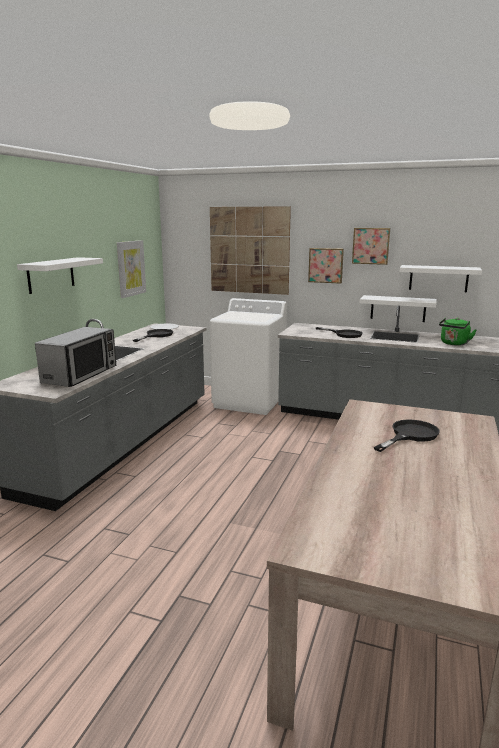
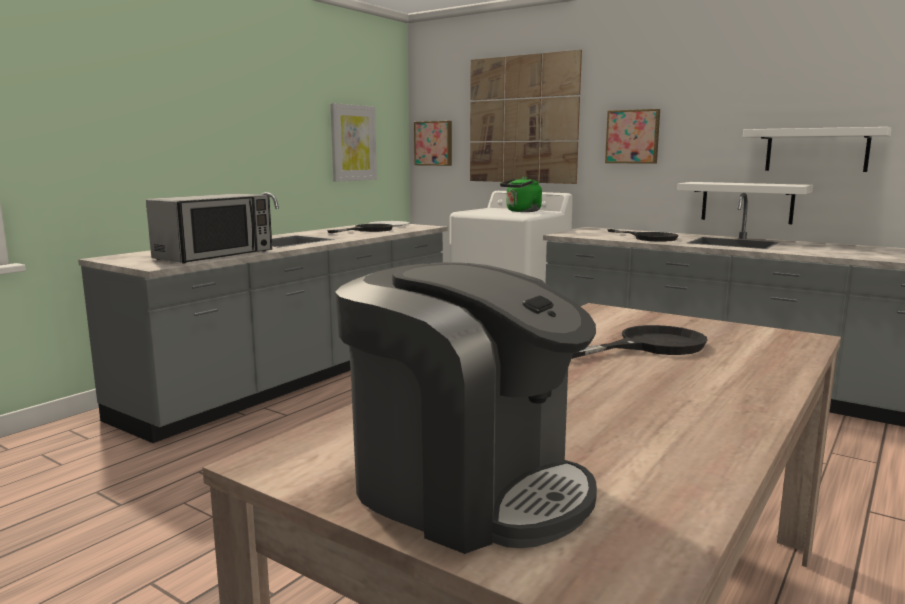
camera: 15 degrees right, 5 degrees down
(51, 275) = (217, 131): white shelf -> none
(371, 246) = (703, 102): picture -> picture (434, 143)
(405, 551) = (467, 487): none -> coffee machine
(454, 344) = (832, 252): green kettle -> green kettle (522, 211)

